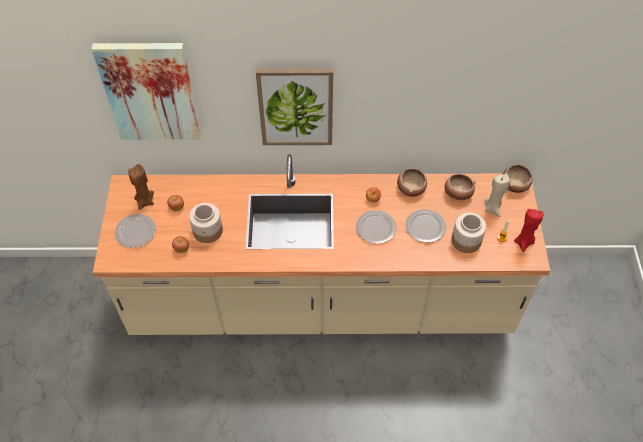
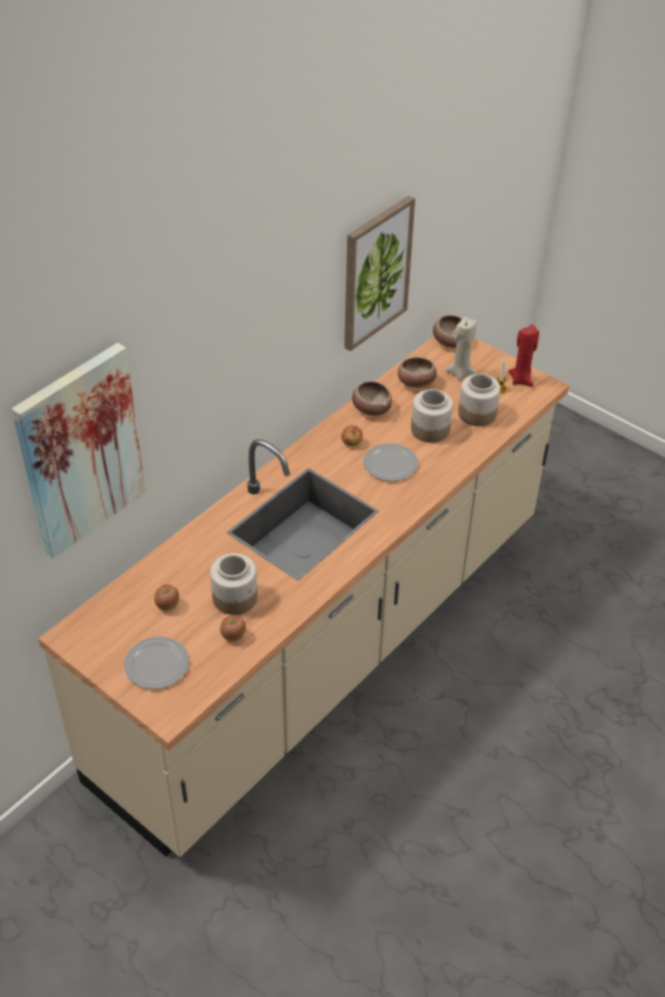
camera: 50 degrees left, 10 degrees down
(145, 201) = (121, 629): brown candle -> none
(296, 106) = (237, 370): picture -> picture (375, 273)
(426, 227) = (430, 430): plate -> jar

